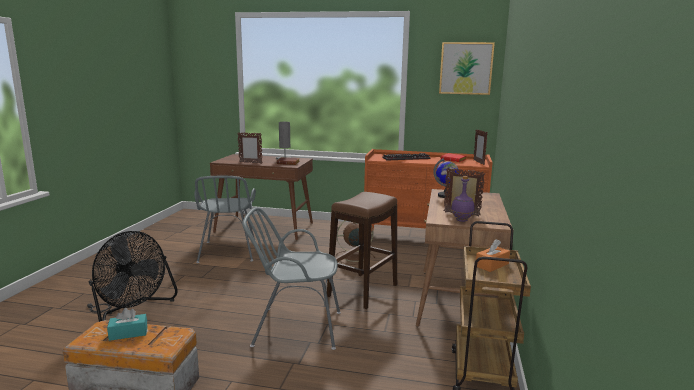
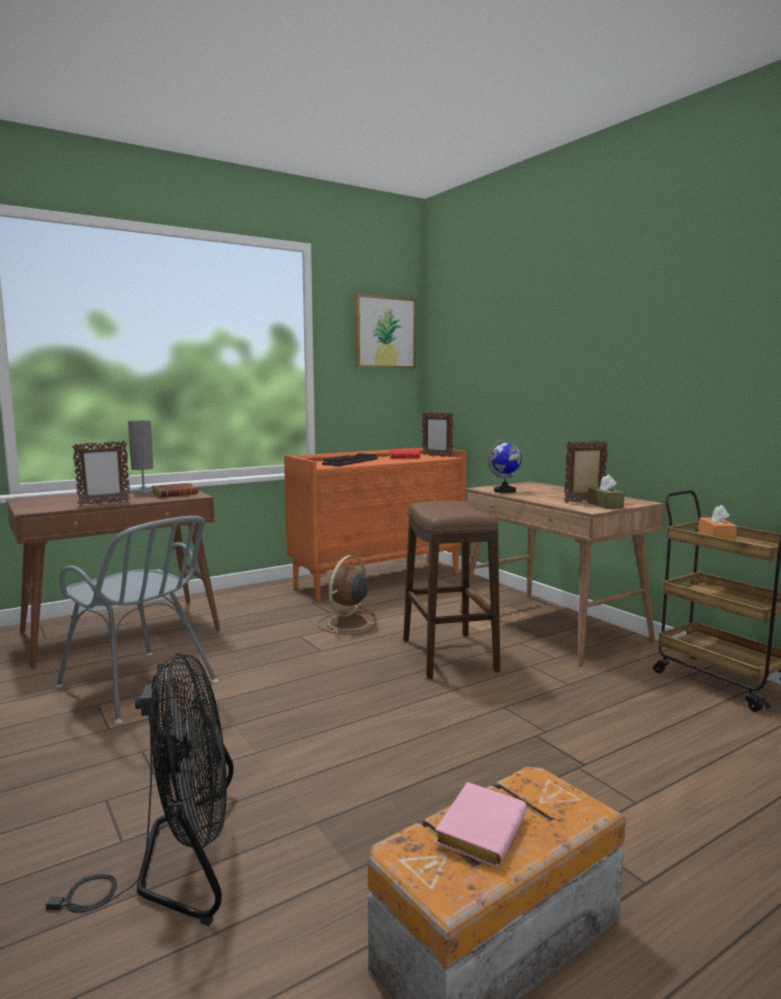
camera: 45 degrees left, 5 degrees down
(128, 333) = (479, 829): turquoise tissue box -> pink book
(293, 327) = (481, 731): grey chair -> none
(461, 220) = (605, 505): purple bottle -> brown tissue box

